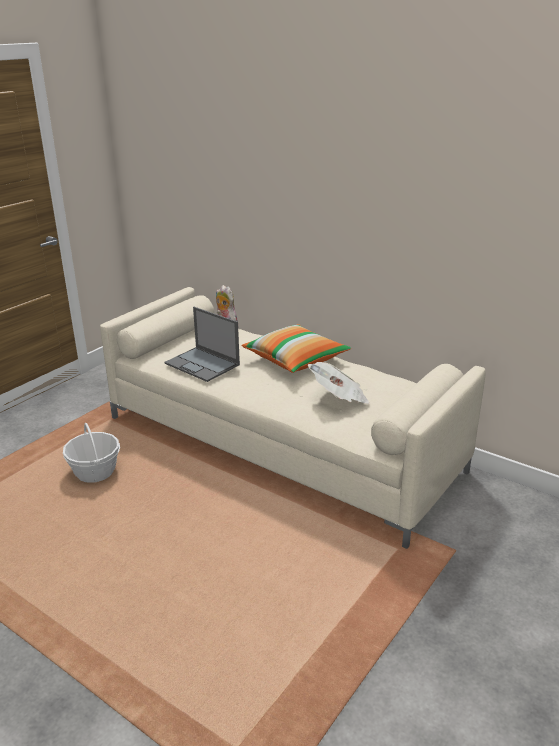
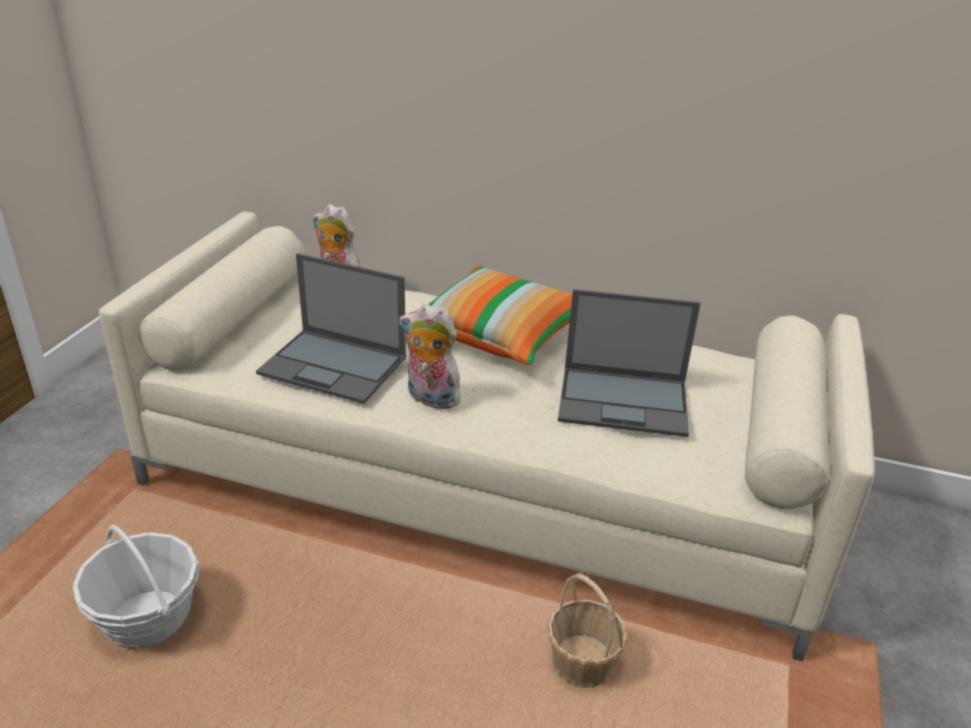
camera: 20 degrees left, 5 degrees up
(240, 384) = (430, 399): none -> plush toy
(288, 527) = (582, 664): none -> basket
(339, 397) = (625, 401): newspaper -> laptop

